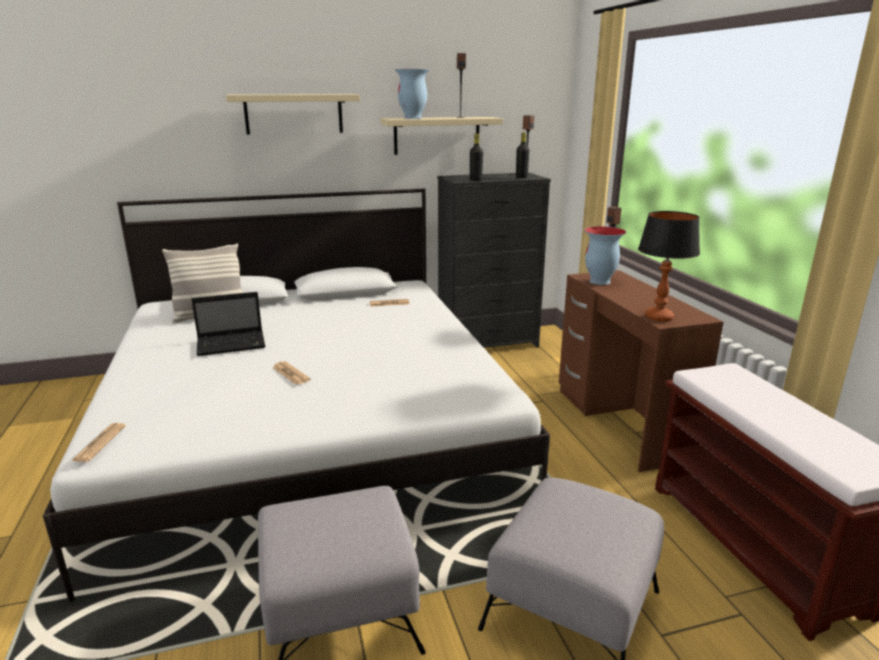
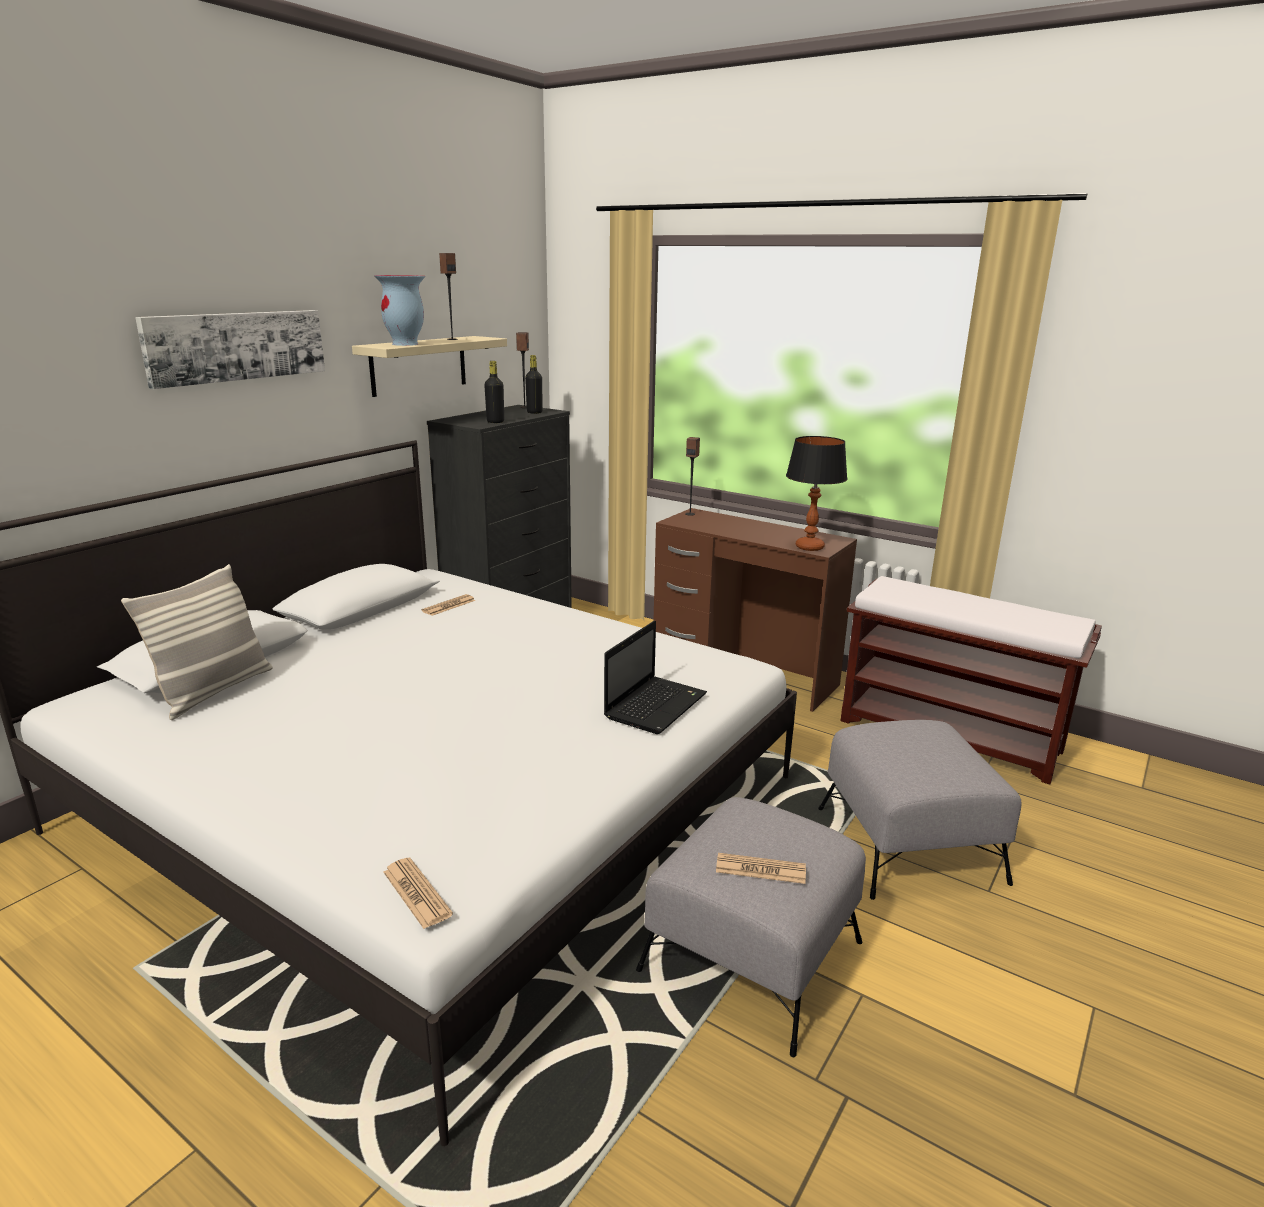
camera: 40 degrees left, 0 degrees up
(233, 344) = (340, 715): laptop -> laptop (656, 705)
(291, 374) = (494, 721): newspaper -> newspaper (760, 869)
(294, 114) = (236, 346): beige shelf -> picture
(600, 282) = (700, 524): vase -> none

